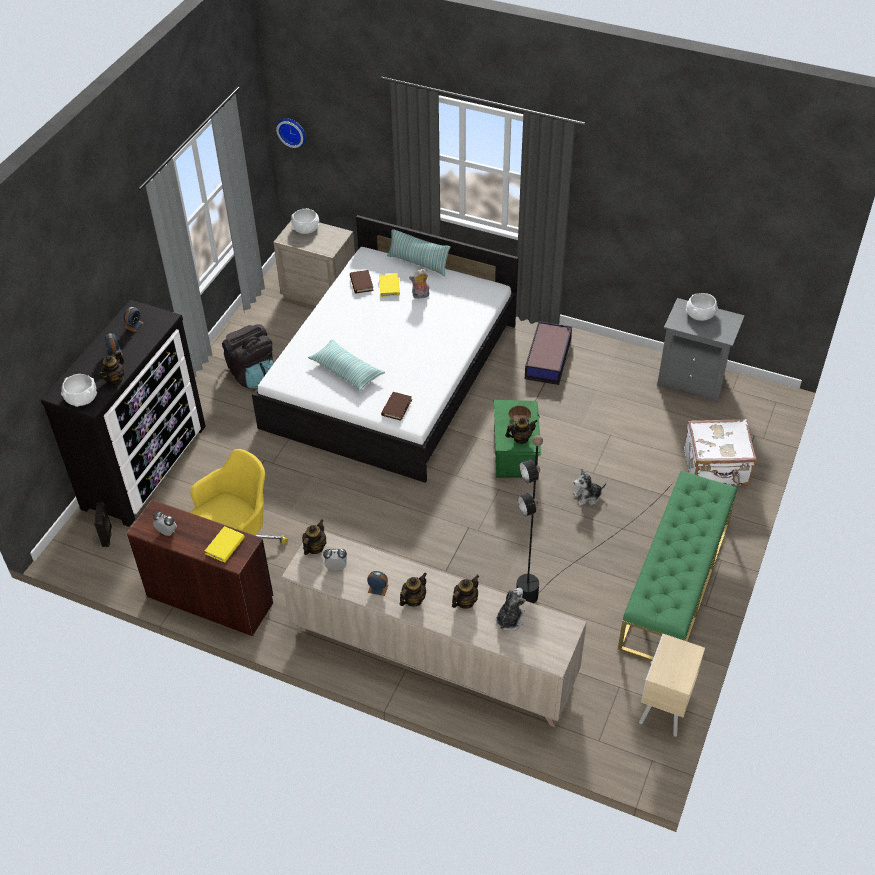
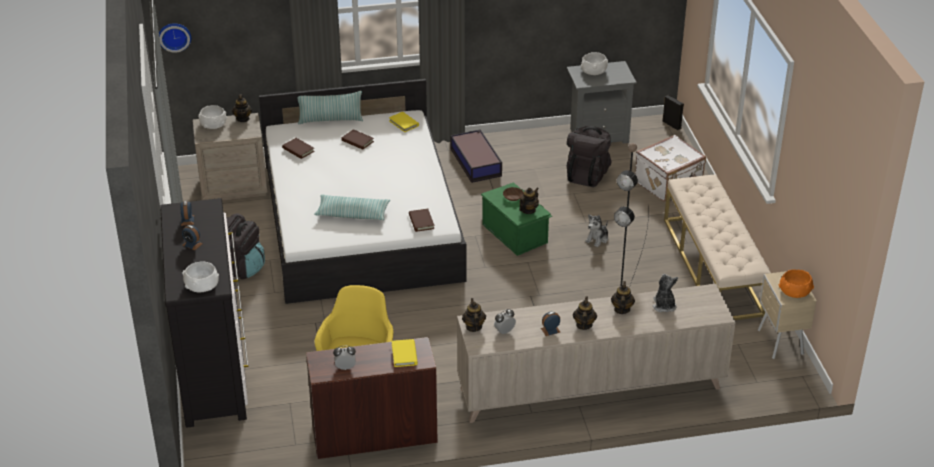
camera: 35 degrees left, 10 degrees down
(107, 536) = (234, 434): black speaker -> black speaker (672, 124)
(115, 379) = (217, 262): teapot -> teapot (243, 118)
(389, 287) = (325, 144): yellow book -> yellow book (404, 123)
(420, 296) = (357, 141): plush toy -> brown book
(643, 420) = (587, 174): none -> black backpack
(675, 585) = (713, 266): green bench -> beige bench
(675, 672) = (795, 291): none -> orange bowl

